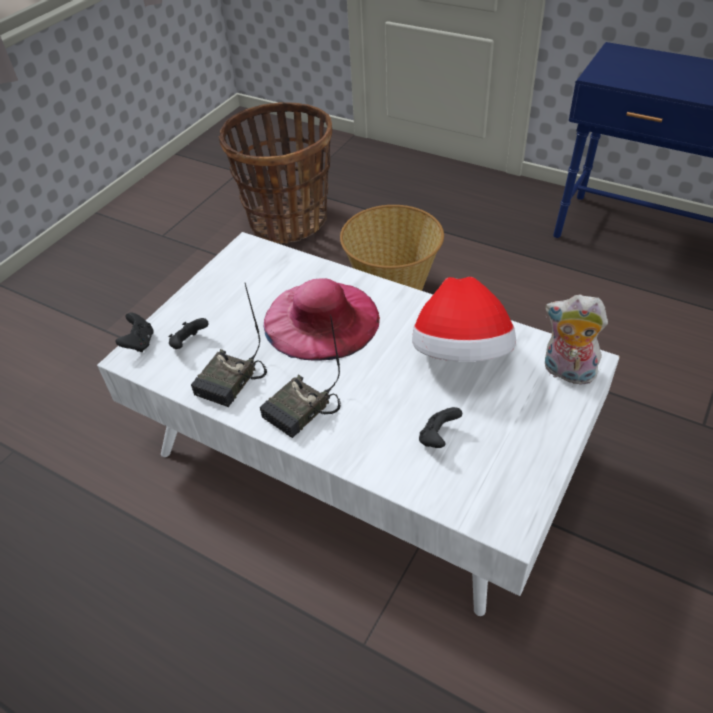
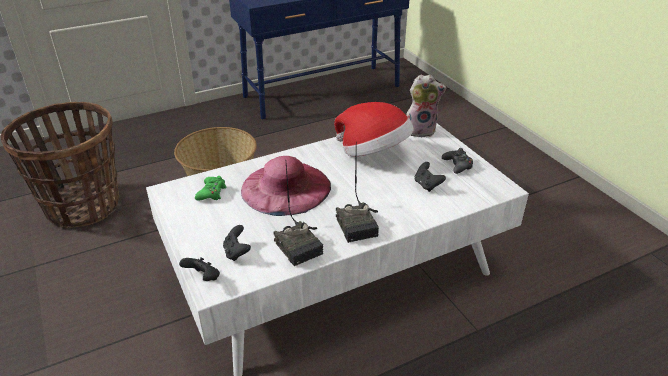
camera: 60 degrees left, 10 degrees down
(267, 275) = (211, 193): none -> green game controller
(518, 449) = (457, 165): none -> black game controller
(566, 372) = (420, 130): plush toy -> plush toy turned 150 degrees counterclockwise

